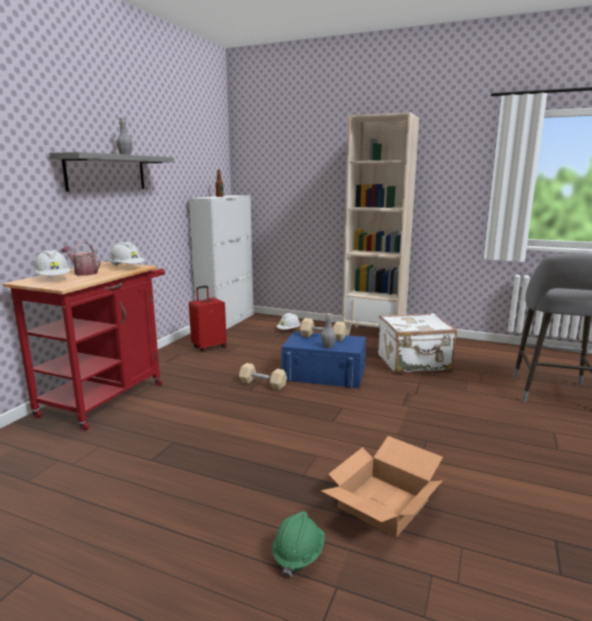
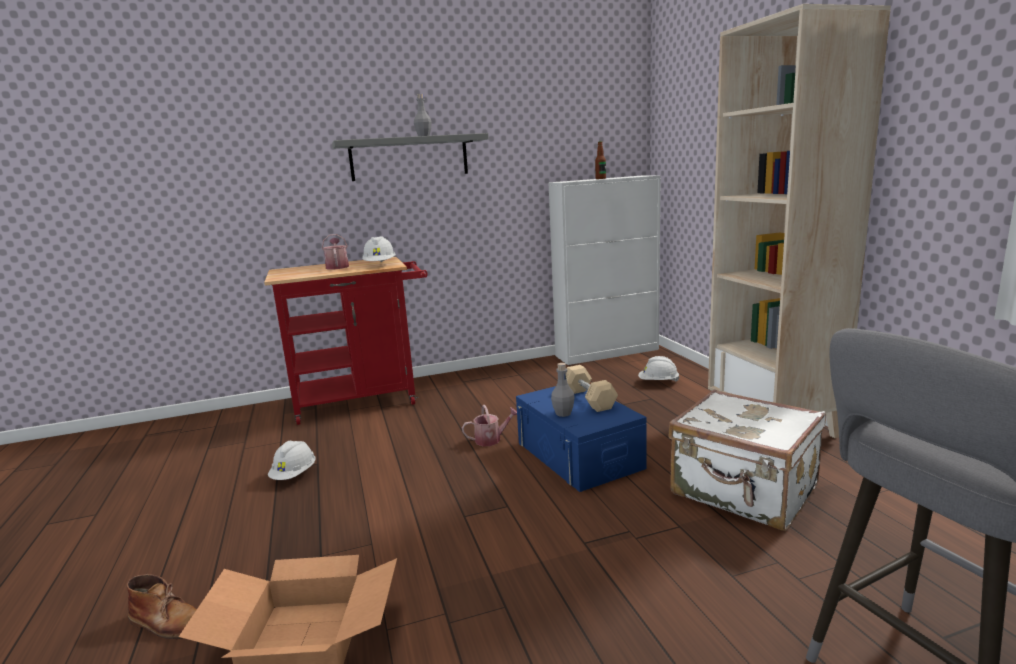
camera: 50 degrees right, 0 degrees up
(53, 279) = (300, 270): white hard hat -> white hard hat (294, 475)
(209, 347) = (530, 378): red suitcase -> none
(262, 384) = (491, 439): beige dumbbell -> watering can
(298, 554) = (169, 623): green hard hat -> brown boot

